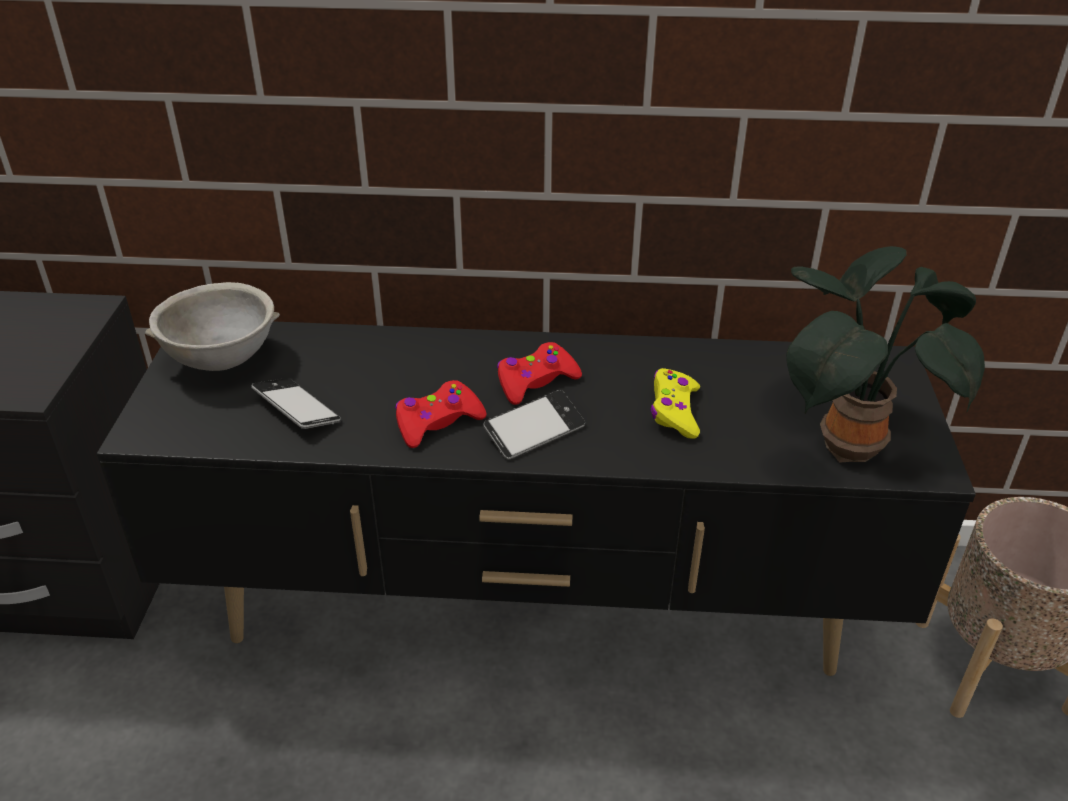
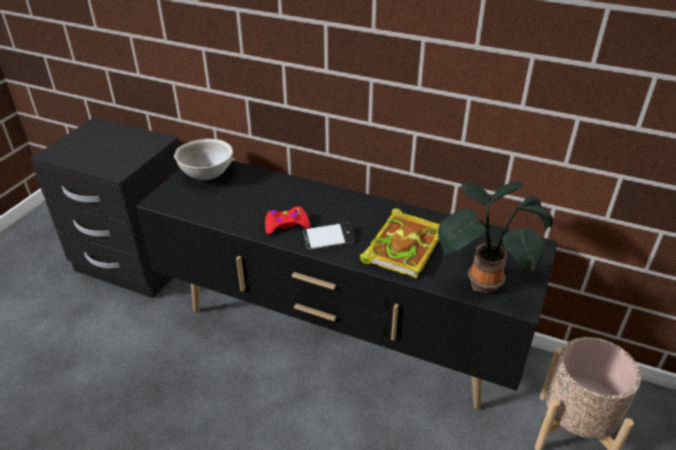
camera: 20 degrees right, 0 degrees up
(297, 410) = (227, 205): phone -> none
(535, 381) = (343, 216): red game controller -> none
(674, 411) = (403, 245): yellow game controller -> book

